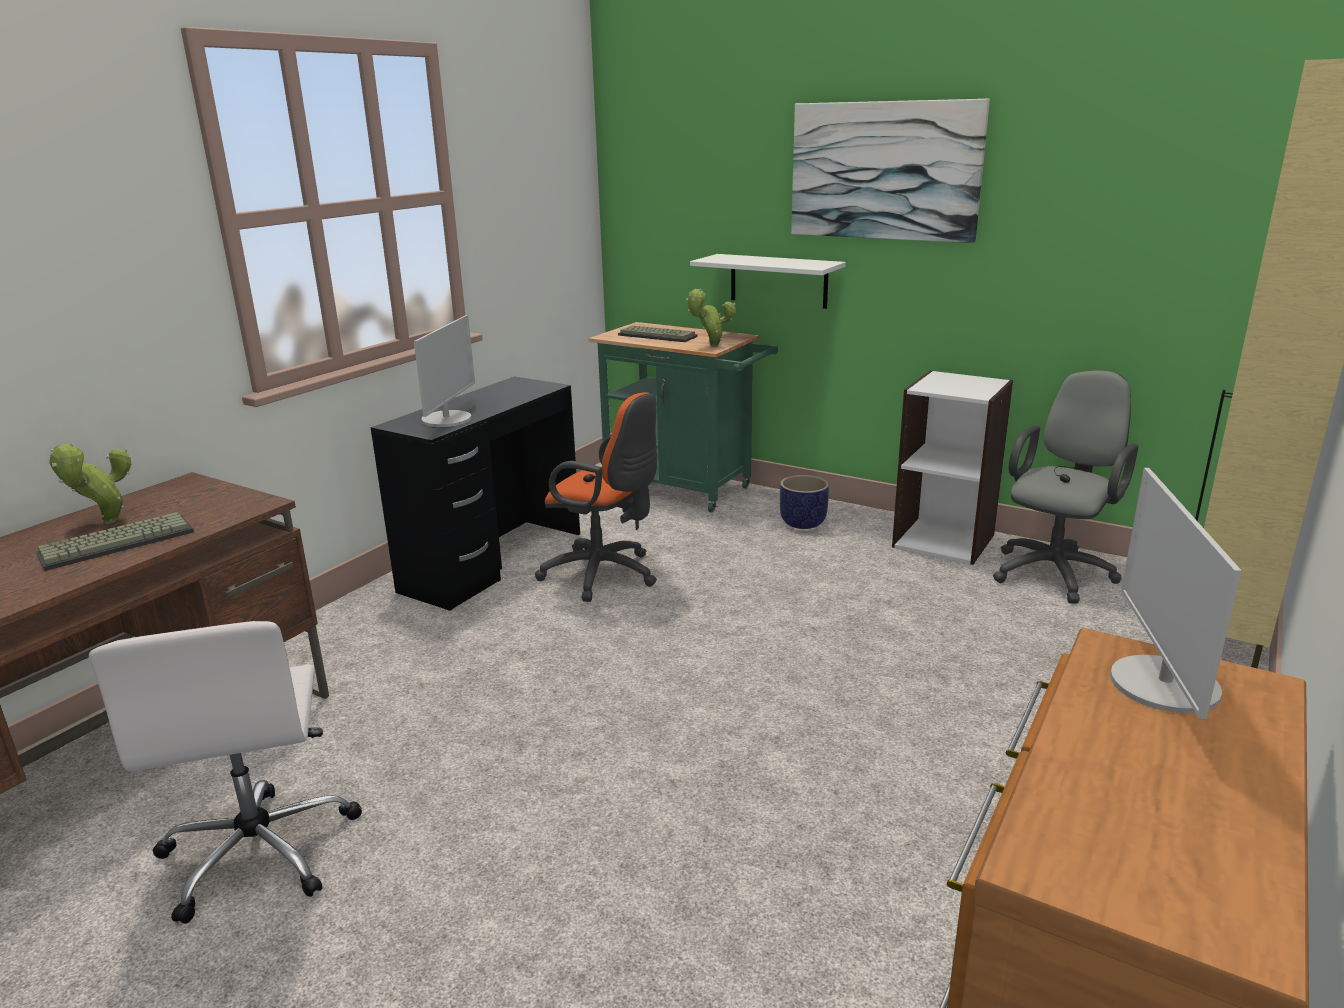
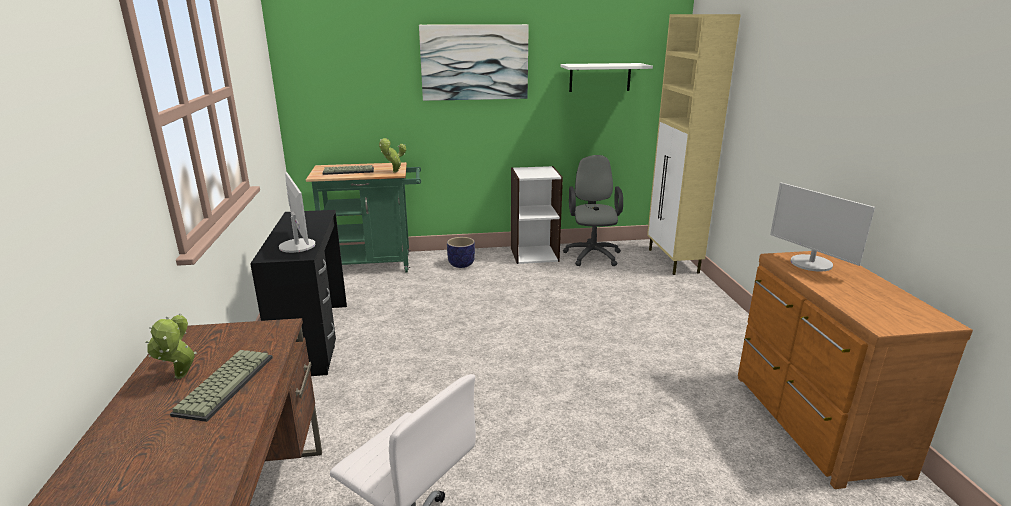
camera: 40 degrees left, 0 degrees up
(605, 575) = (395, 323): orange office chair -> none
(778, 281) = (415, 128): white shelf -> white shelf (600, 77)

